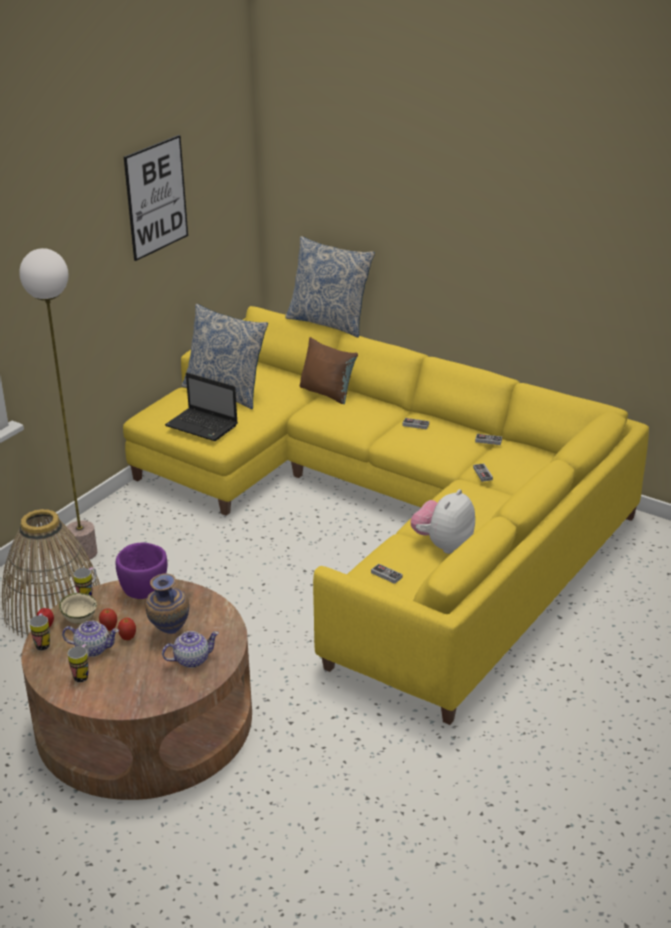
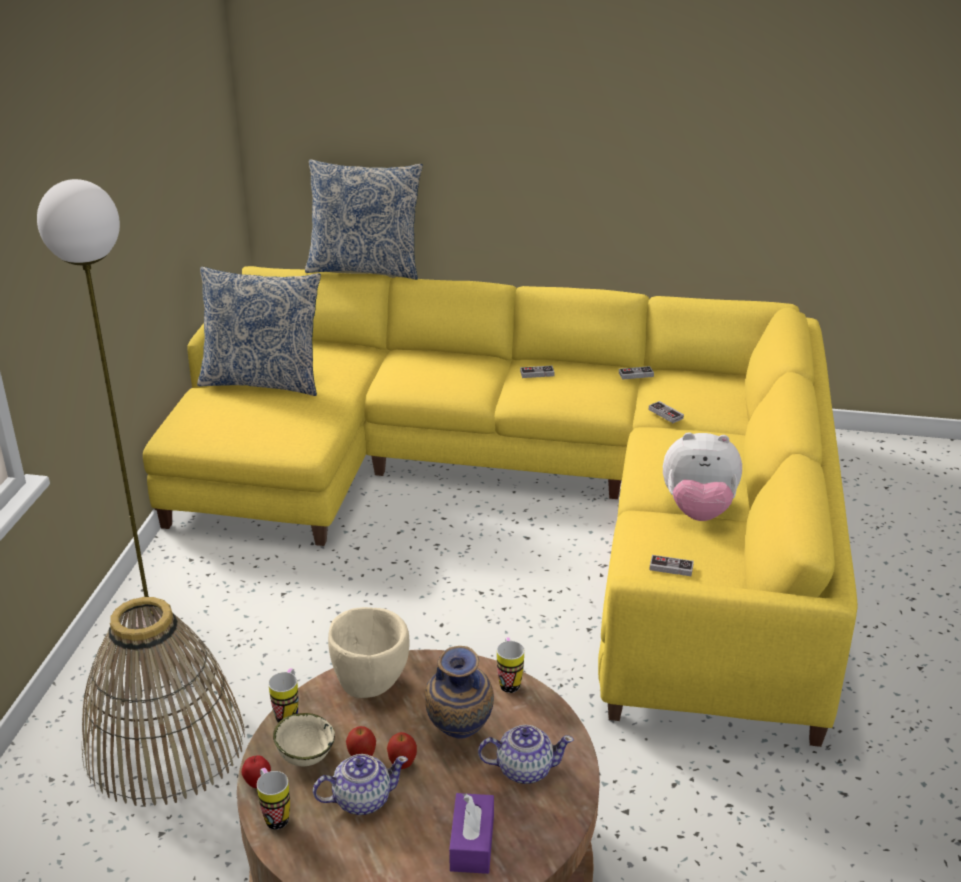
camera: 25 degrees left, 0 degrees up
(83, 675) = (379, 849): mug -> mug (509, 681)
(132, 687) = (472, 843): none -> purple tissue box
(144, 591) = (370, 683): purple bowl -> beige bowl
(156, 197) = (146, 113): picture -> none
(191, 660) = (524, 769): teapot -> teapot turned 45 degrees clockwise
(203, 426) = (266, 430): laptop -> none
(327, 393) = (395, 358): brown pillow -> none
(443, 545) = (698, 511): plush toy -> plush toy turned 90 degrees counterclockwise

